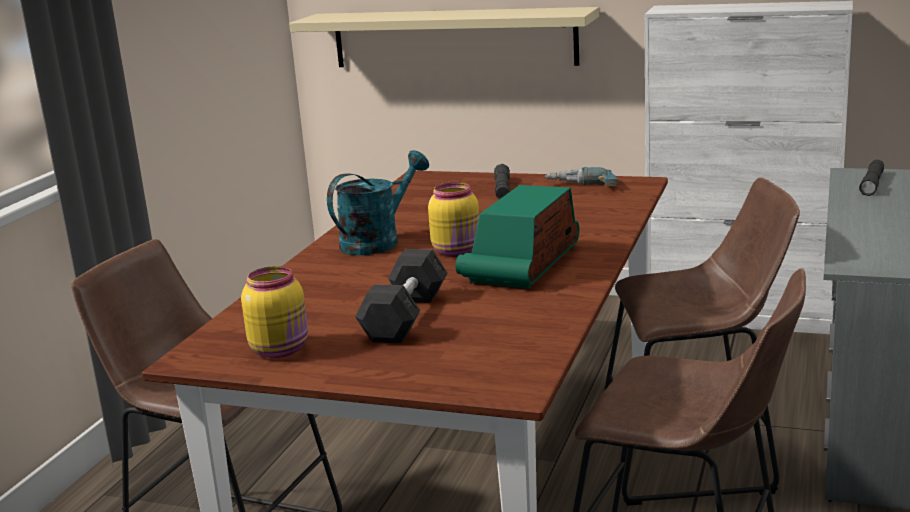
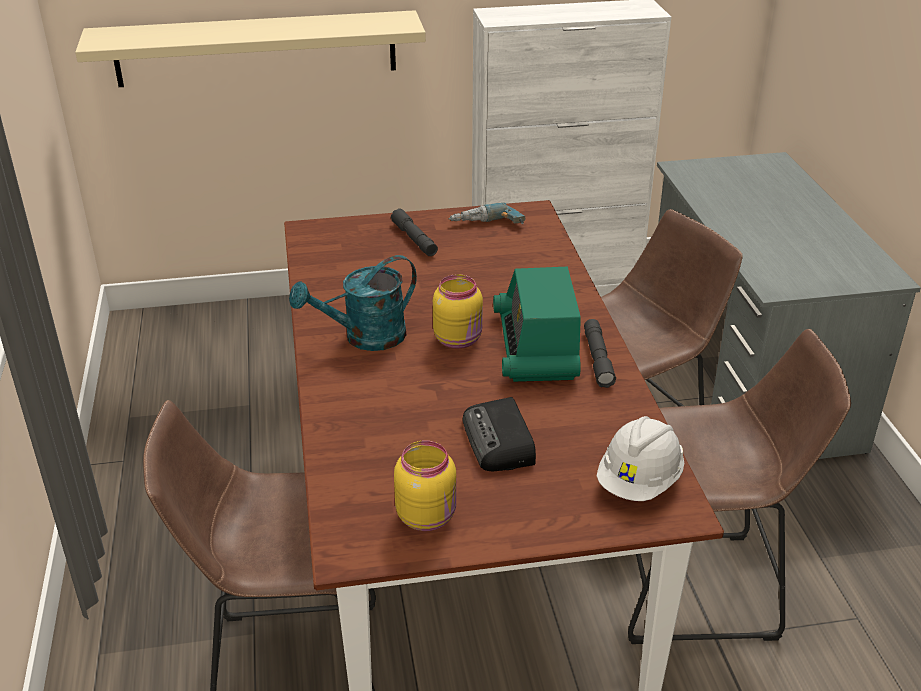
camera: 30 degrees left, 15 degrees up
(378, 241) = (365, 338): turquoise watering can -> turquoise watering can turned 135 degrees counterclockwise
(405, 317) = (499, 442): grey dumbbell -> radio
(500, 363) = (639, 481): none -> white hard hat
(872, 184) = (707, 181): grey flashlight -> grey flashlight (598, 359)

